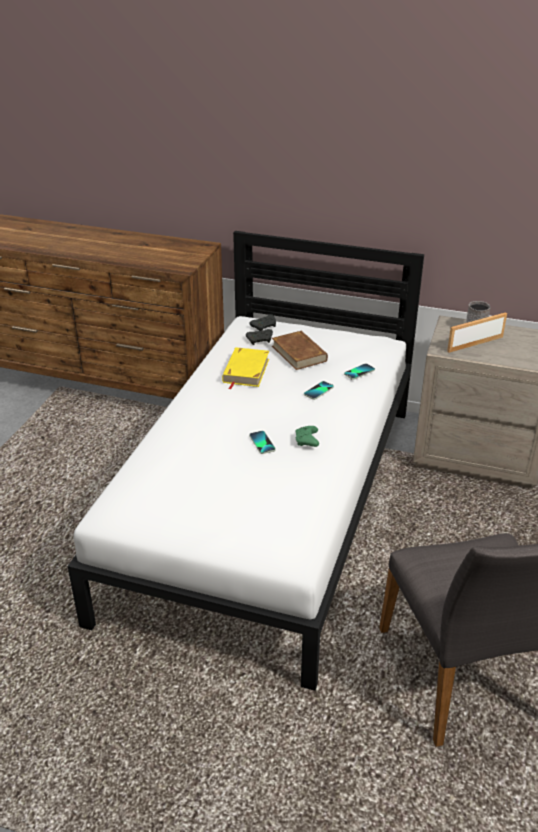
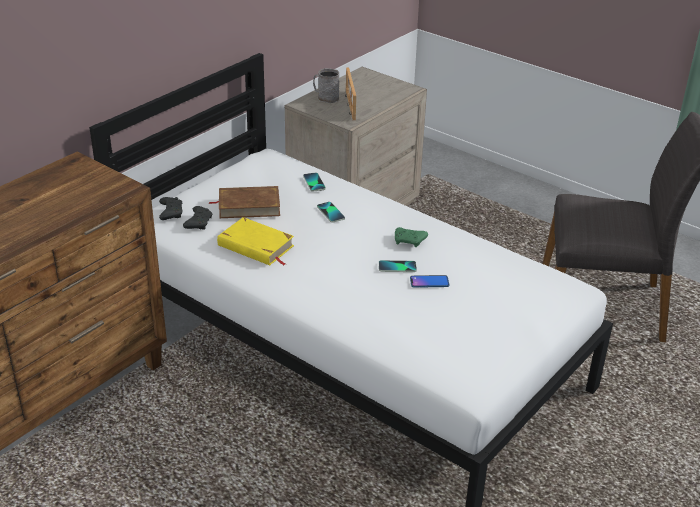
camera: 70 degrees left, 0 degrees up
(251, 465) = (429, 282): none -> phone

